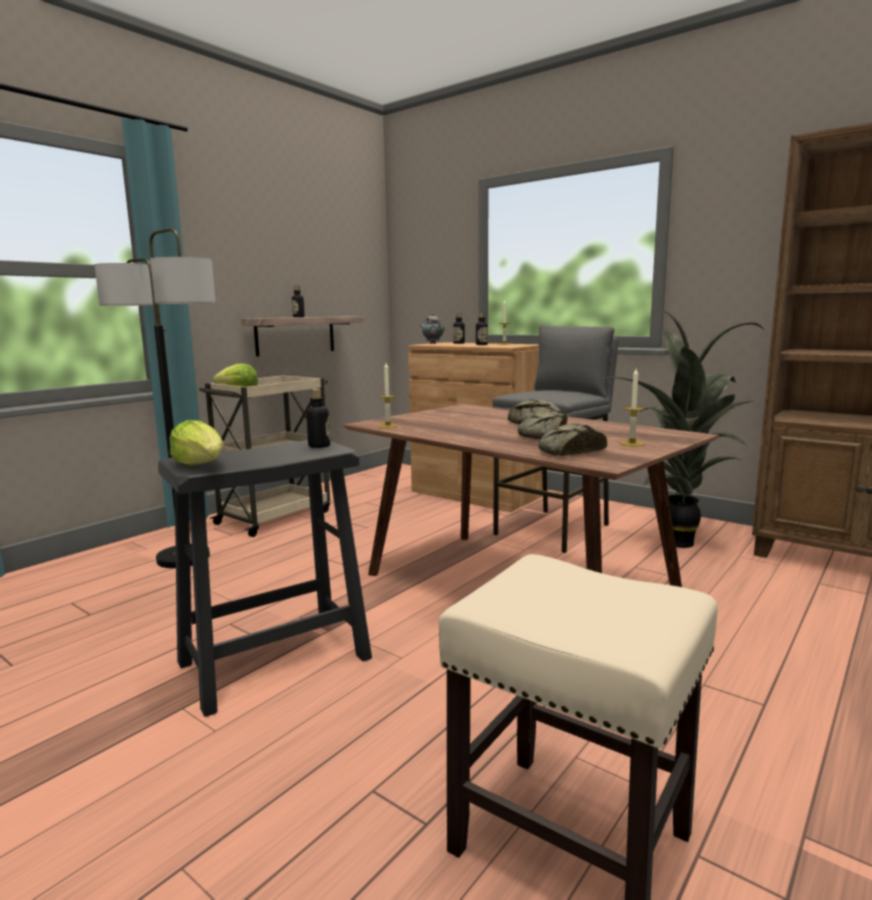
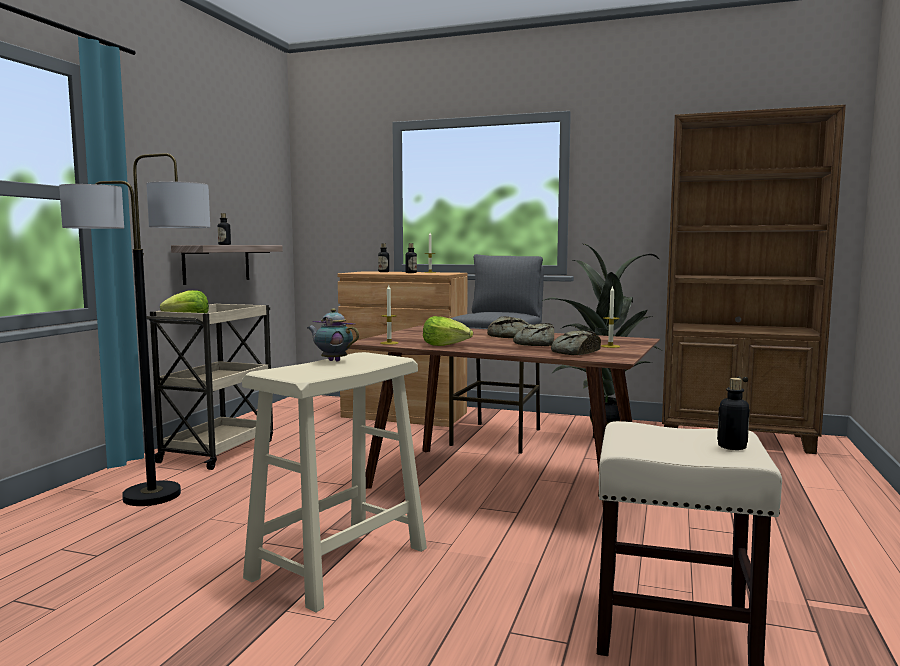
camera: 20 degrees left, 5 degrees down
(201, 465) = (300, 374): lettuce -> lettuce (446, 346)
(273, 661) = (338, 563): black stool -> beige stool
(319, 446) = (375, 357): bottle -> bottle (732, 447)
(432, 343) = (358, 272): teapot -> teapot (333, 361)

